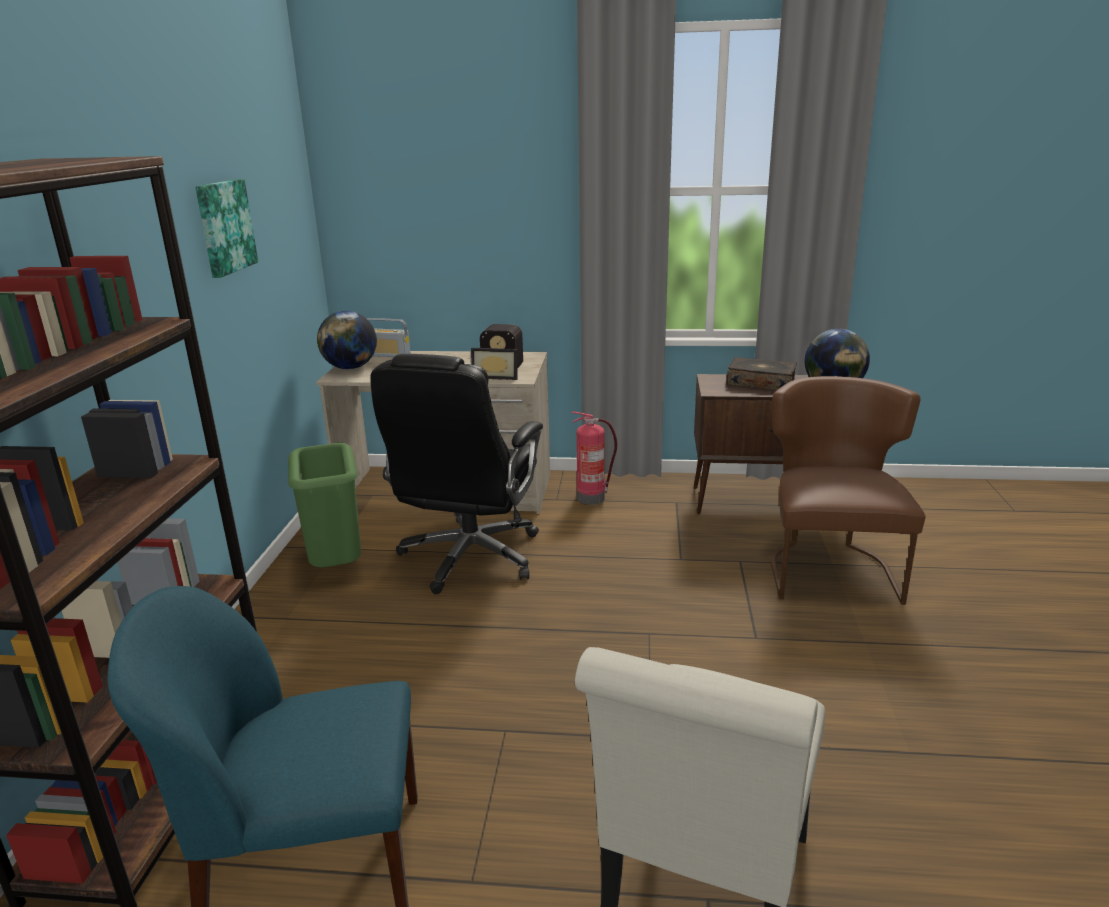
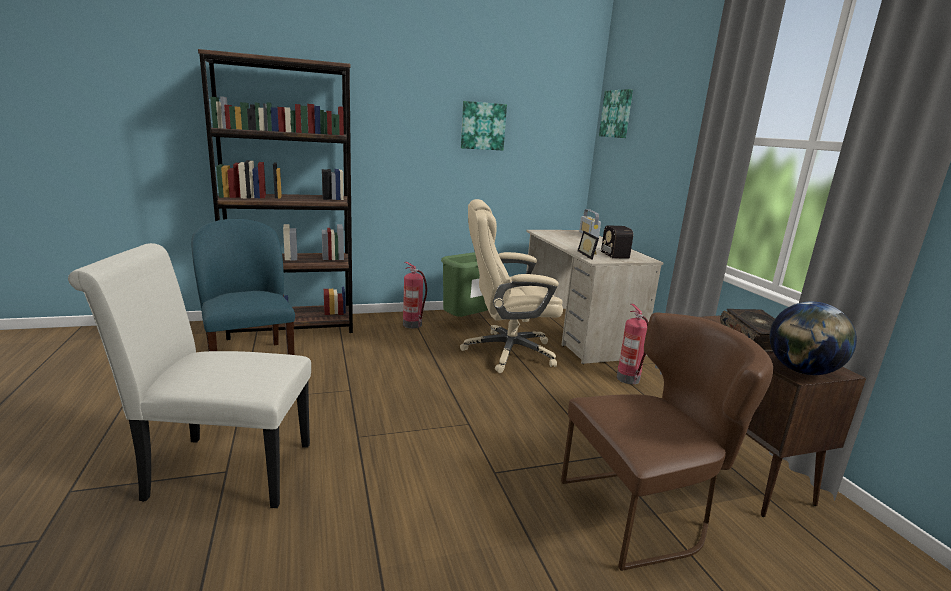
camera: 65 degrees right, 5 degrees down
(298, 622) = (413, 325): none -> fire extinguisher
(350, 368) = (556, 232): globe -> none
(366, 167) = (617, 114): none -> picture
(469, 557) = (507, 352): black office chair -> beige office chair

